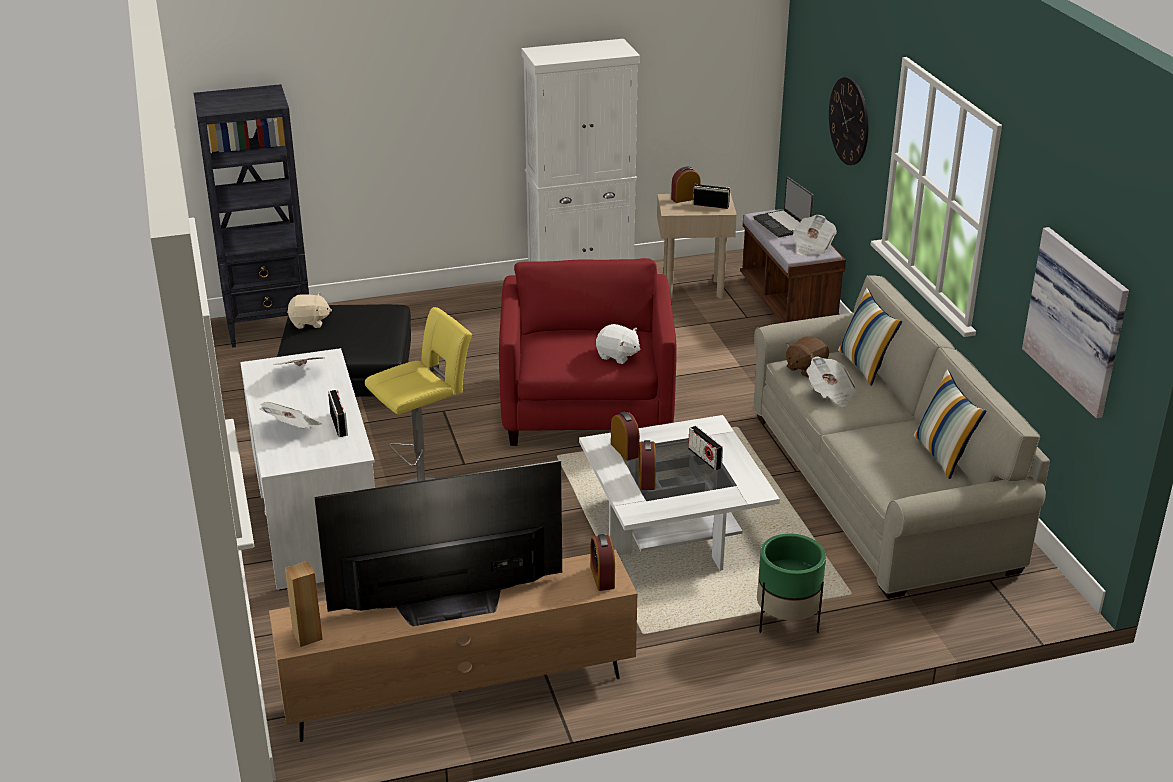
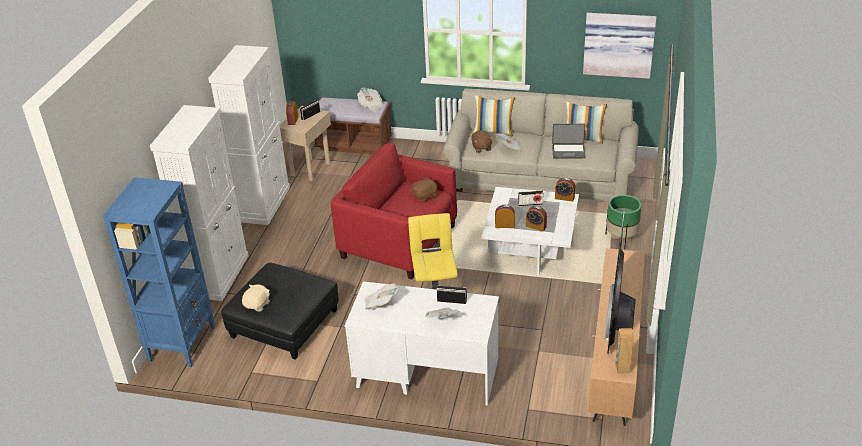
camera: 60 degrees left, 5 degrees up
(270, 327) = (182, 343): black bookcase -> blue bookcase
(410, 306) = (219, 275): none -> white cabinet
(602, 577) = (626, 258): alarm clock -> alarm clock (564, 198)
(617, 356) = (425, 197): white plush toy -> brown plush toy
(782, 224) = (338, 105): laptop -> laptop (568, 151)
(849, 121) = (369, 28): wall clock -> none

